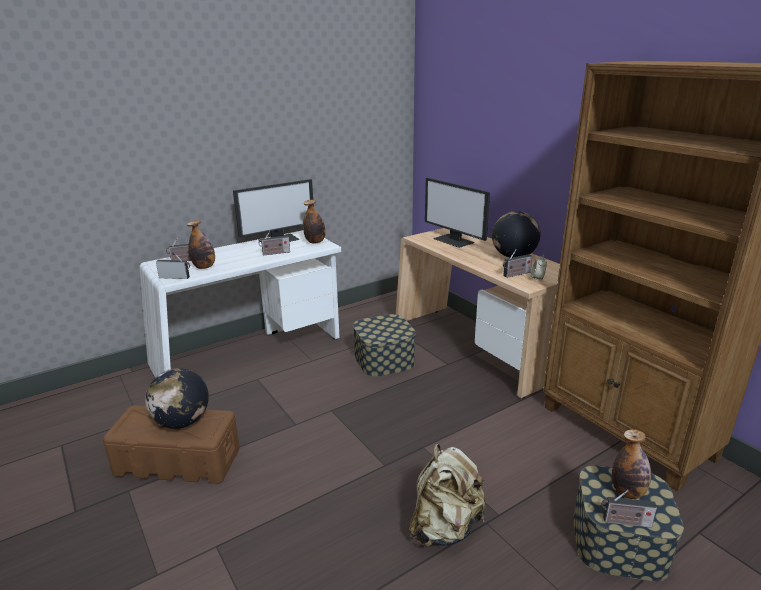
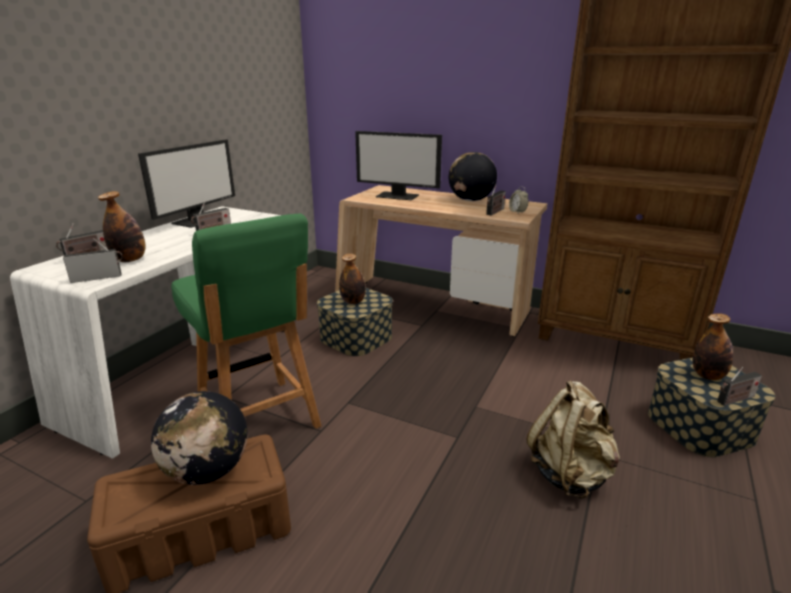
camera: 30 degrees left, 0 degrees up
(263, 403) = (259, 420): none -> green chair
(315, 242) = (249, 215): bottle -> bottle (353, 302)

